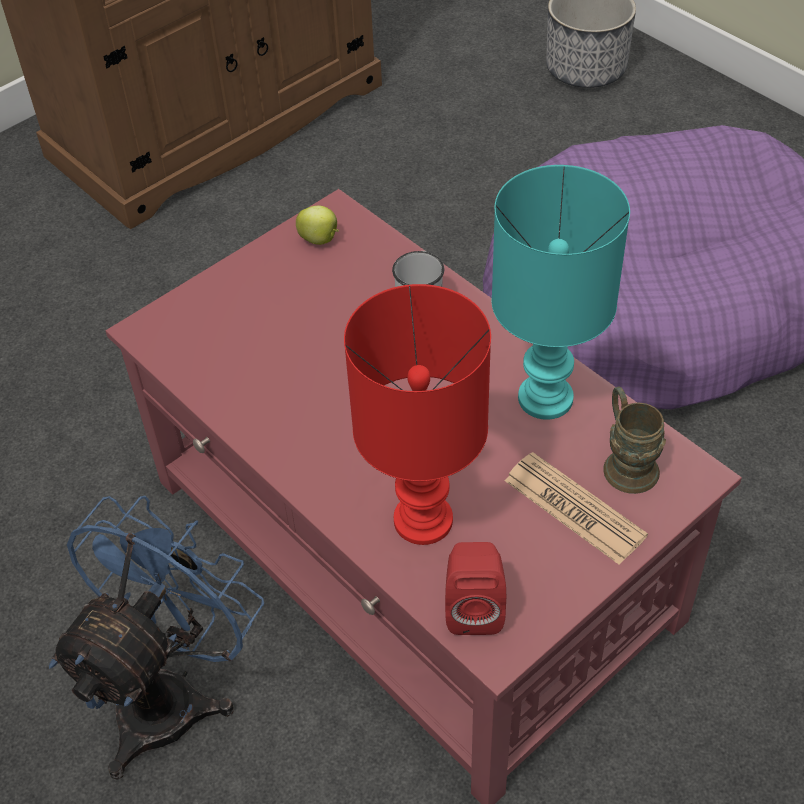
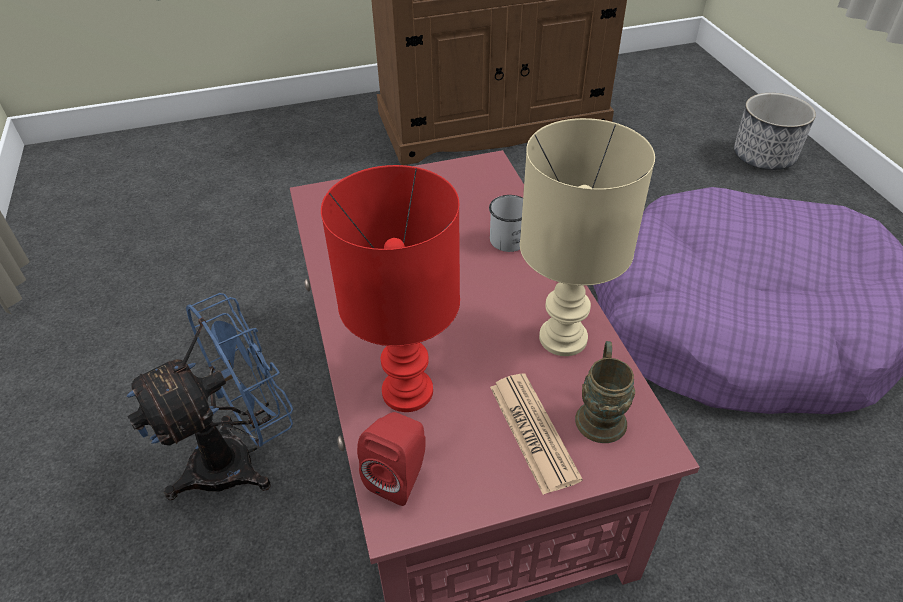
camera: 25 degrees right, 5 degrees down
(320, 239) = (467, 177): apple -> none
(544, 400) = (561, 339): turquoise table lamp -> beige table lamp

